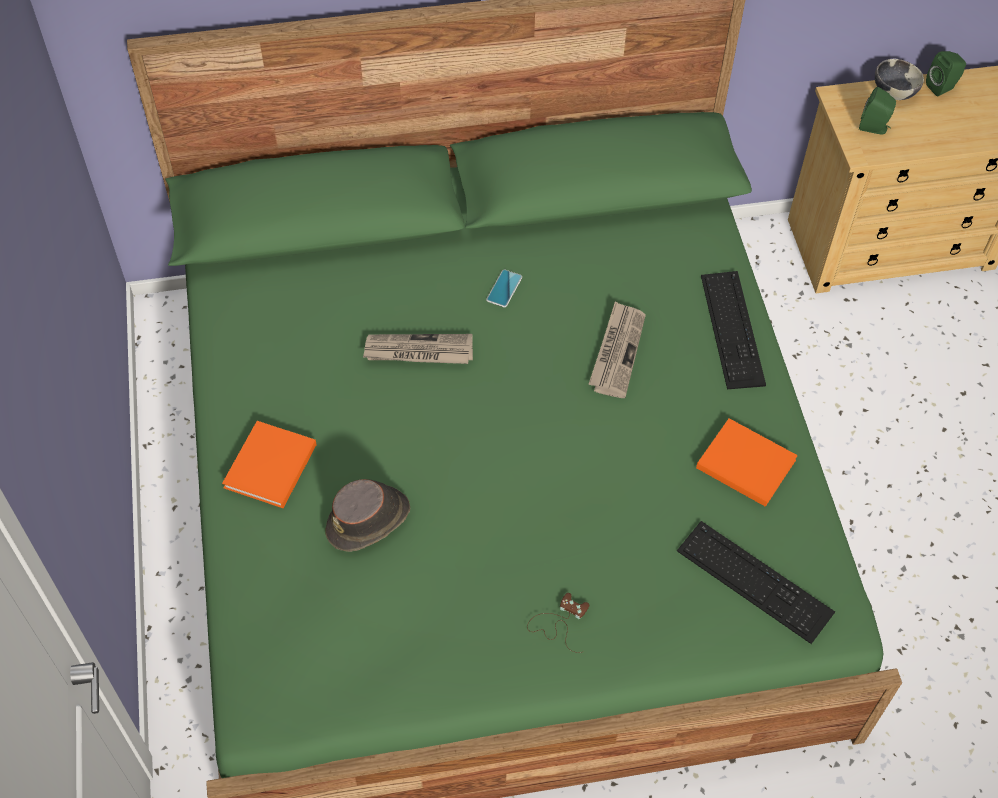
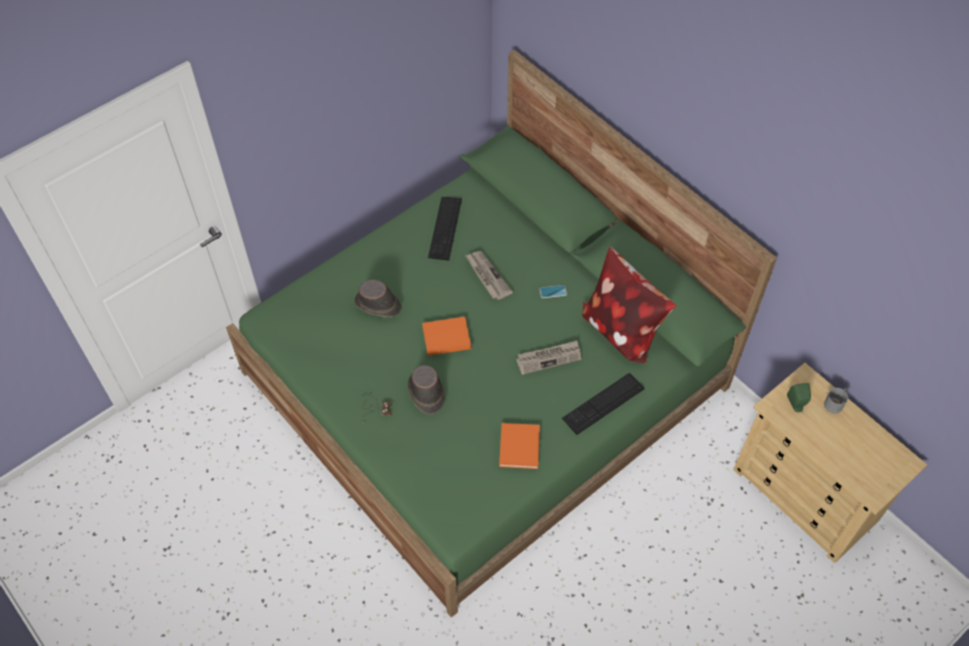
camera: 60 degrees right, 0 degrees up
(269, 468) = (382, 255): orange book -> orange book (445, 337)
(578, 538) = (426, 393): none -> brown hat
(623, 246) = (621, 329): none -> pillow
(754, 581) = (450, 480): keyboard -> keyboard (445, 228)
(893, 92) = (835, 403): bowl -> grey mug
(942, 87) = (863, 427): green speaker -> none

